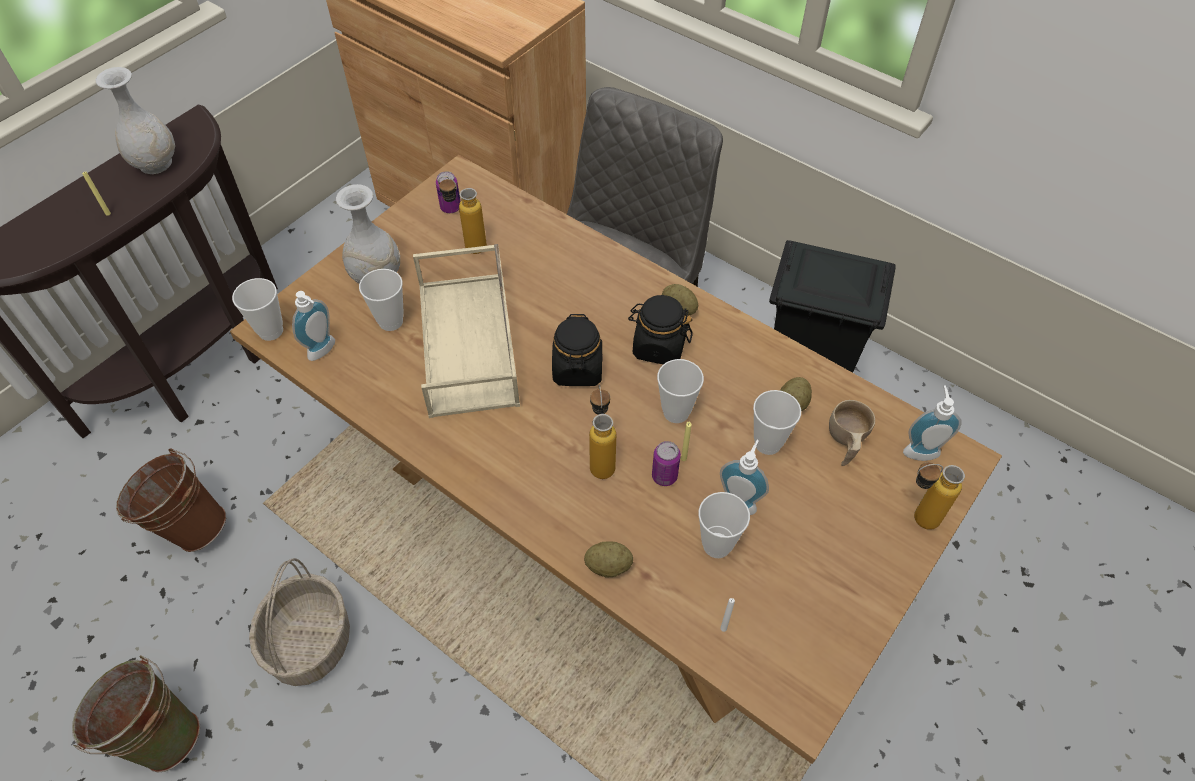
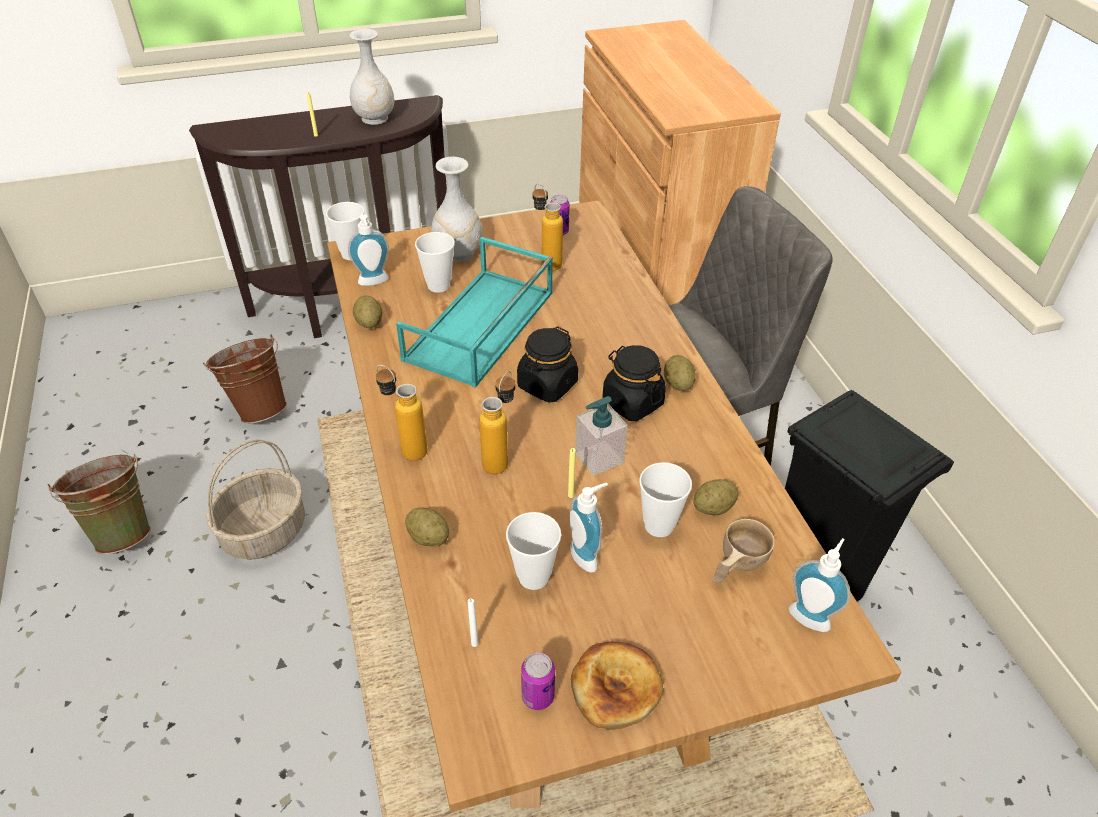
camera: 35 degrees right, 10 degrees down
(361, 395) = (369, 323): none -> potato
(470, 344) = (480, 327): beige tray -> turquoise tray
(664, 476) = (541, 499): can -> can (538, 696)
(676, 412) = (599, 458): cup -> soap dispenser
(846, 591) = (615, 687): none -> bread
(915, 519) = (747, 670): bottle -> bottle (406, 448)

